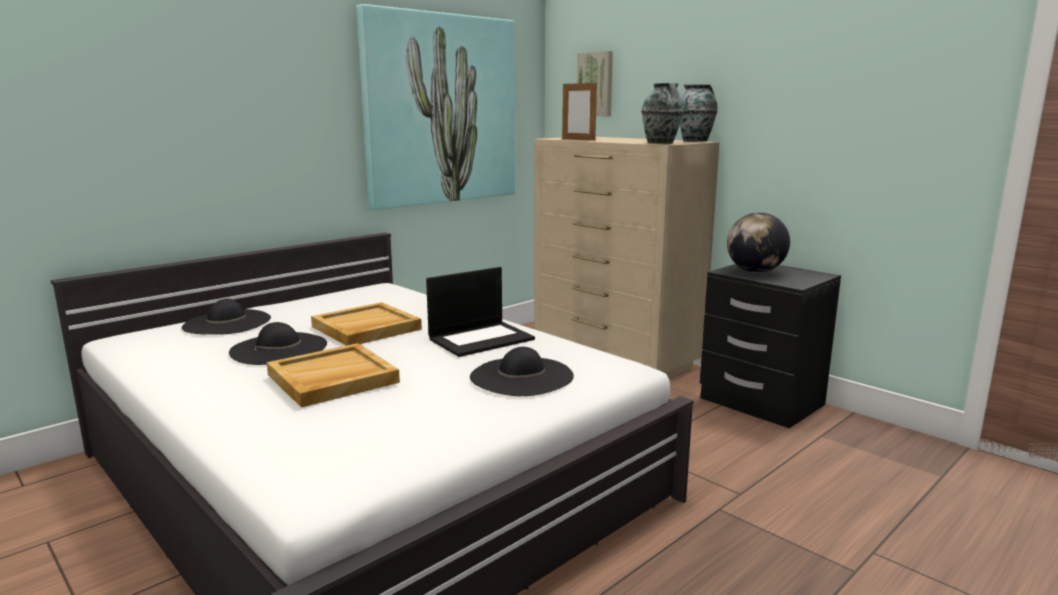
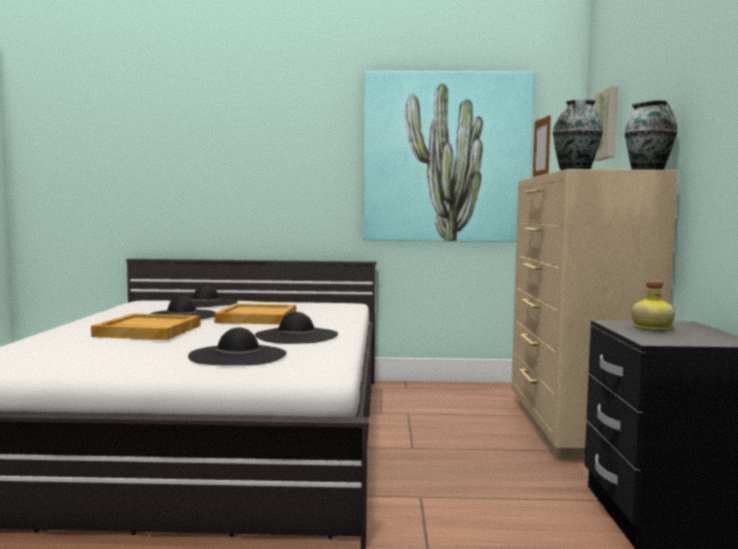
camera: 45 degrees right, 10 degrees down
(481, 339) = (296, 335): laptop -> black hat
(755, 272) = (650, 327): globe -> bottle

